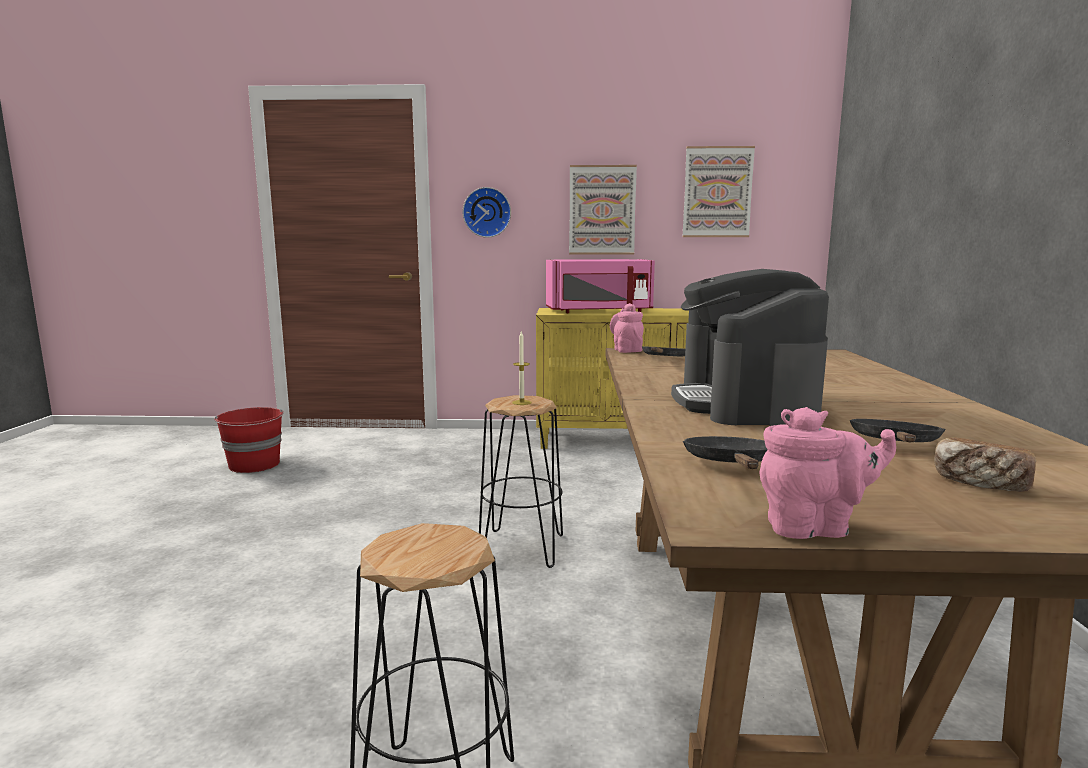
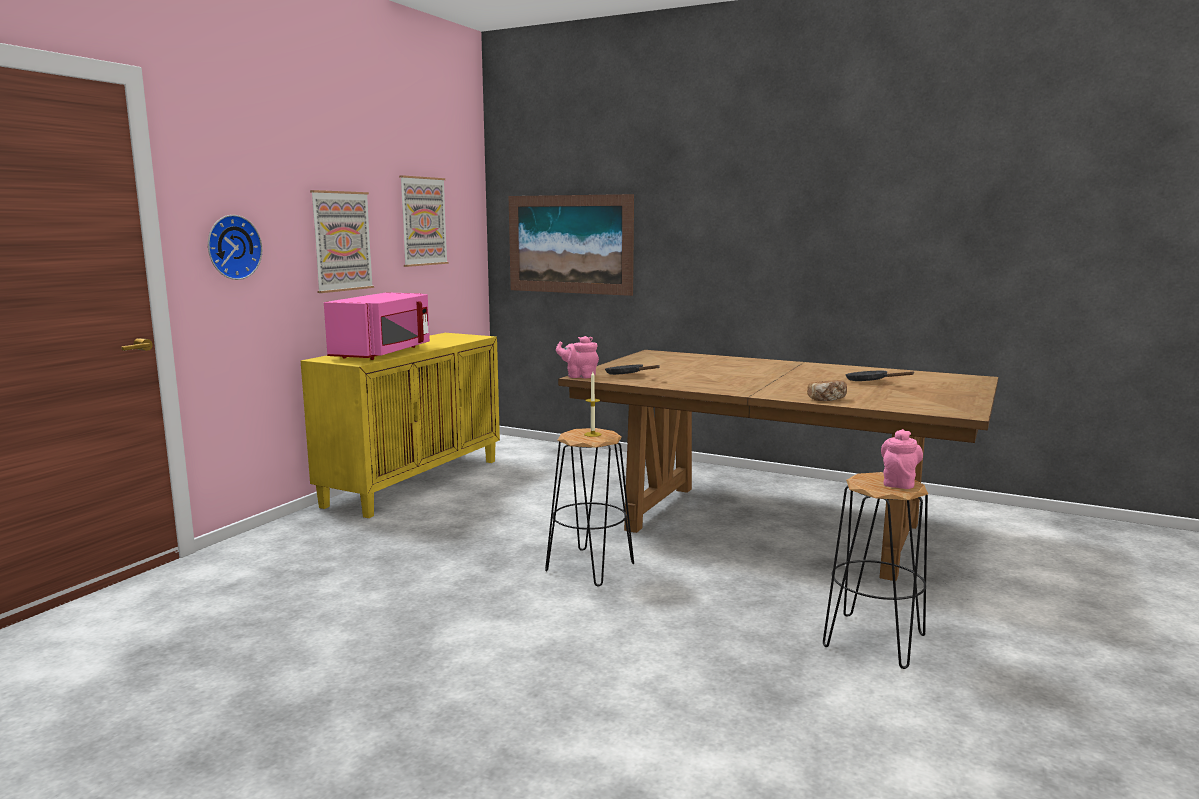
camera: 65 degrees left, 0 degrees up
(254, 465) = (119, 684): red bucket -> none
(731, 464) = (892, 402): black frying pan -> none
(745, 404) = (779, 384): coffee machine -> none
(814, 527) = (972, 406): pink teapot -> pink teapot (899, 483)
(878, 213) = (570, 244): none -> picture
(980, 483) = (927, 385): bread -> bread (827, 399)

